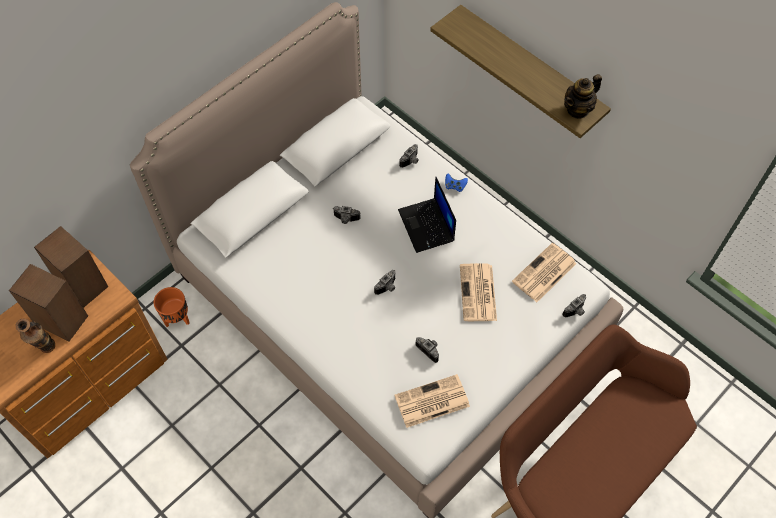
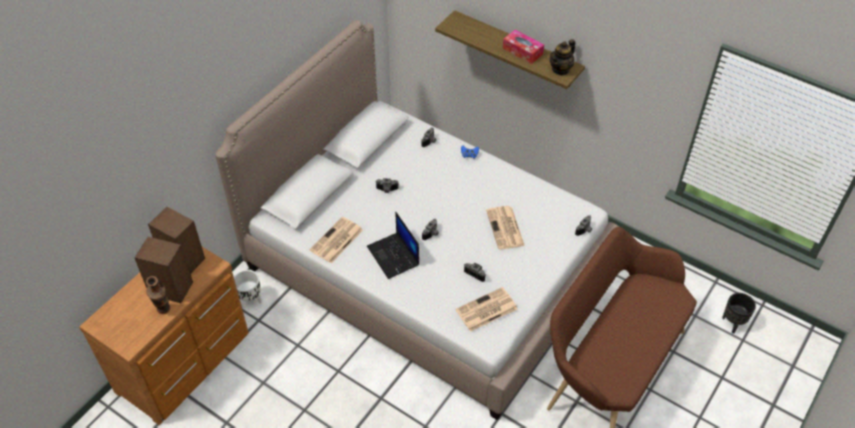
camera: 10 degrees left, 10 degrees down
(177, 319) = (251, 300): orange planter -> white planter
(427, 226) = (453, 186): laptop -> laptop (394, 256)
(534, 76) = (522, 51): none -> tissue box
(544, 273) = (554, 207): newspaper -> newspaper (336, 241)
(741, 442) = (732, 324): none -> black planter

